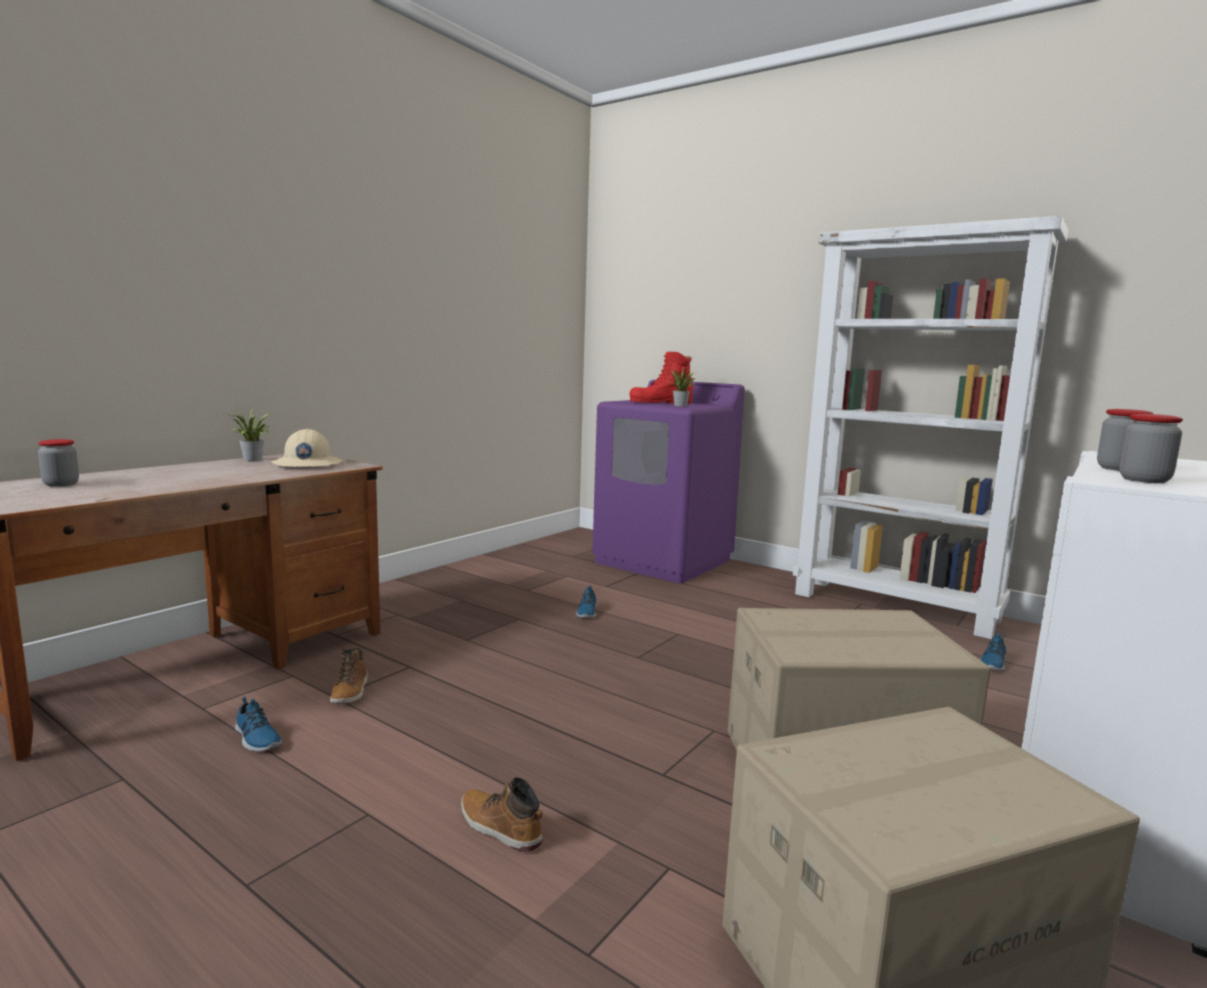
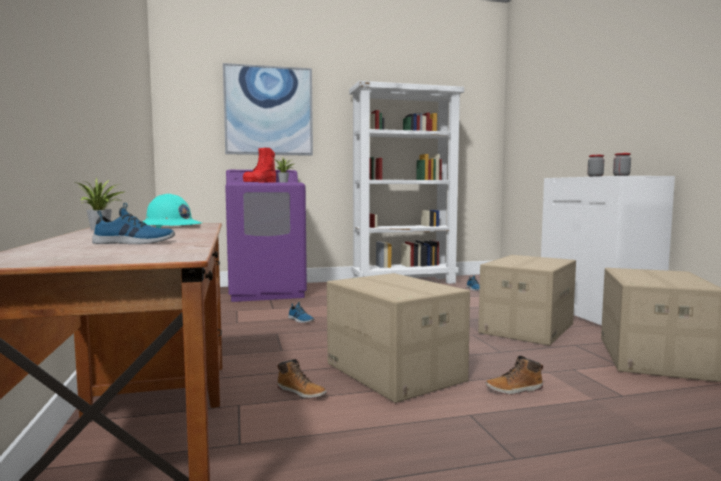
camera: 50 degrees left, 5 degrees down
(61, 484) = (77, 249): jar -> none
(256, 738) = (327, 431): shoe -> shoe (133, 242)
(307, 464) = (169, 226): beige hard hat -> turquoise hard hat
(468, 720) = (393, 372): none -> cardboard box
(717, 291) = (268, 111): none -> picture

